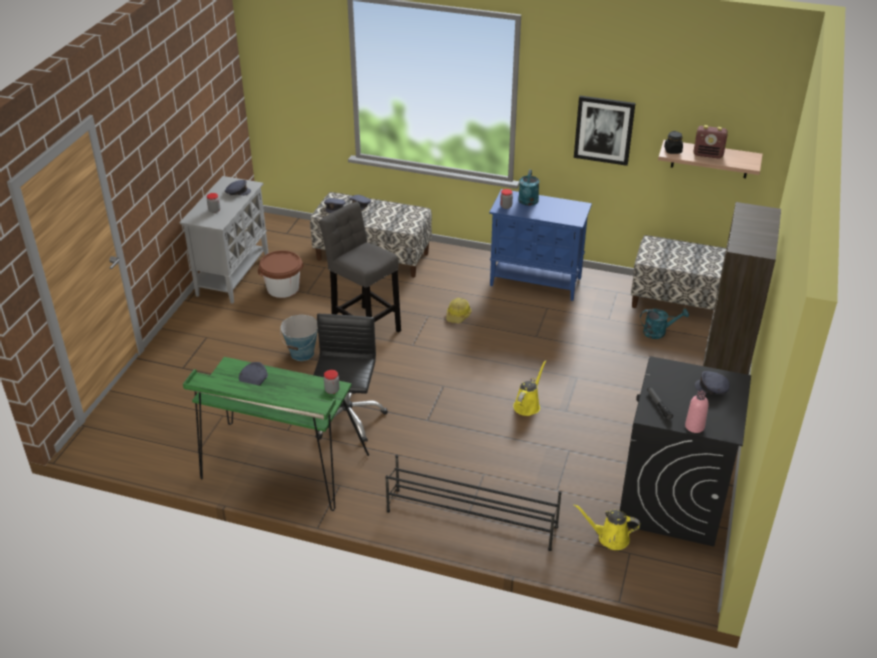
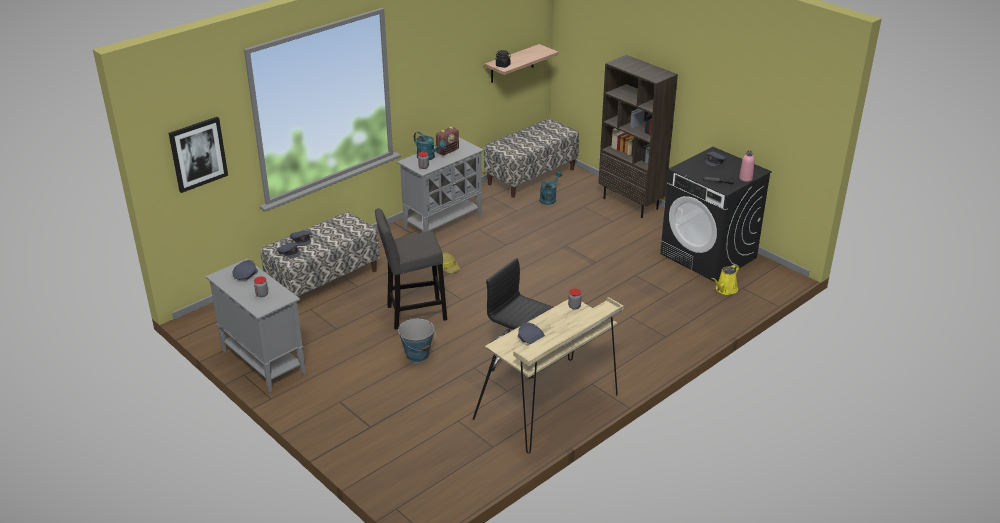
camera: 60 degrees left, 5 degrees down
(281, 468) = (550, 407): green desk -> beige desk
(283, 288) = (315, 339): brown bucket -> none
(471, 518) = (669, 336): black shoe rack -> none
(528, 405) = (576, 274): yellow watering can -> none
(536, 282) = (443, 222): blue cabinet -> grey cabinet
(604, 130) = (448, 75): picture -> picture (198, 154)
(708, 155) = (521, 58): radio -> radio (447, 151)

